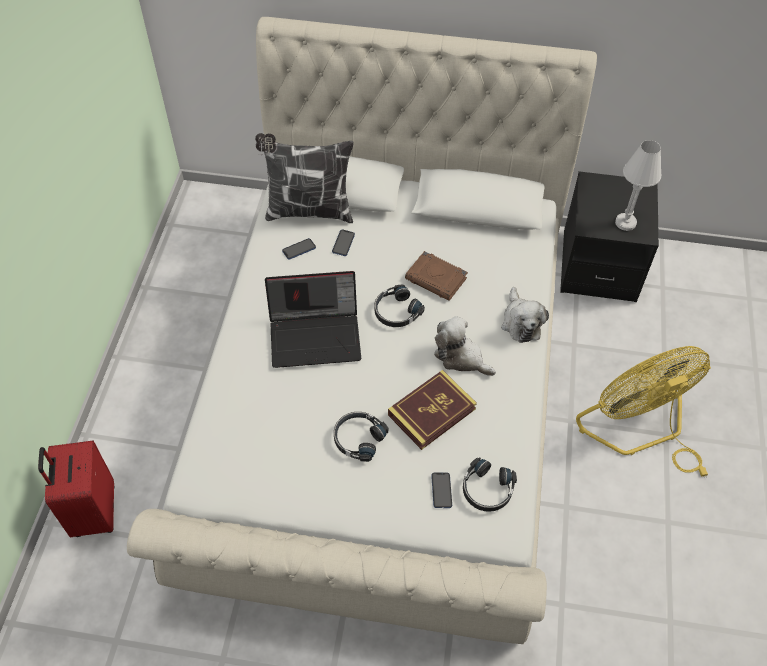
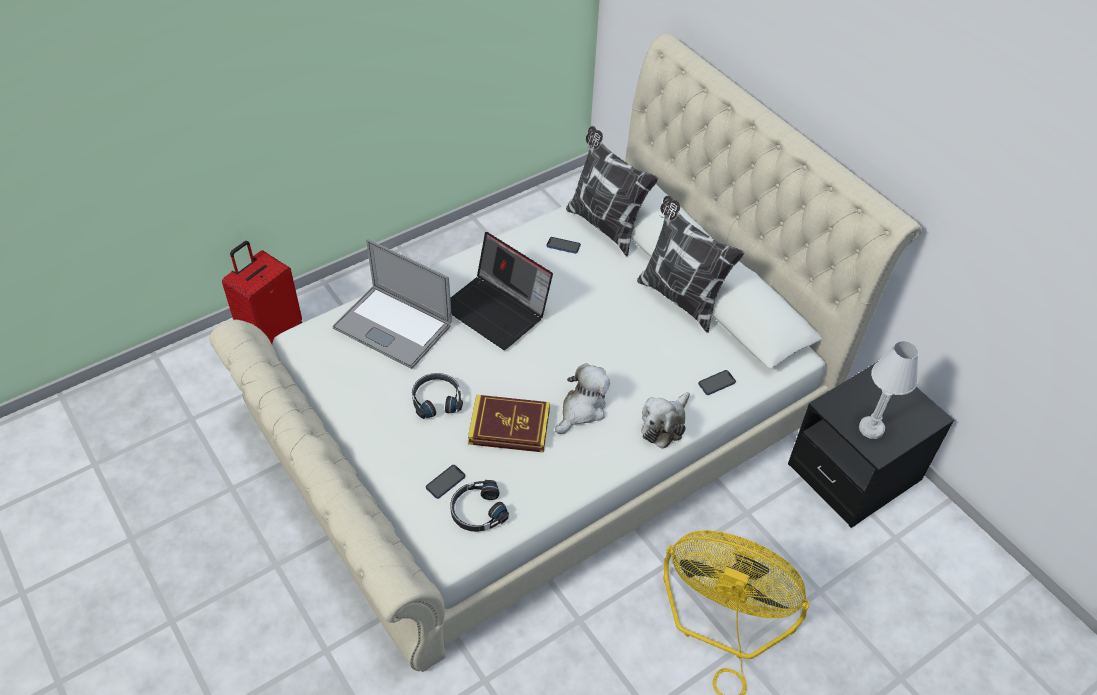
camera: 45 degrees right, 5 degrees down
(256, 413) = (392, 326): none -> laptop
(343, 243) = (601, 265): phone -> phone (716, 383)
(396, 312) = (576, 340): black headphones -> none
(422, 225) = (680, 297): none -> pillow
(436, 279) = (638, 342): brown book -> none
(461, 357) = (582, 409): plush toy -> plush toy turned 45 degrees clockwise

